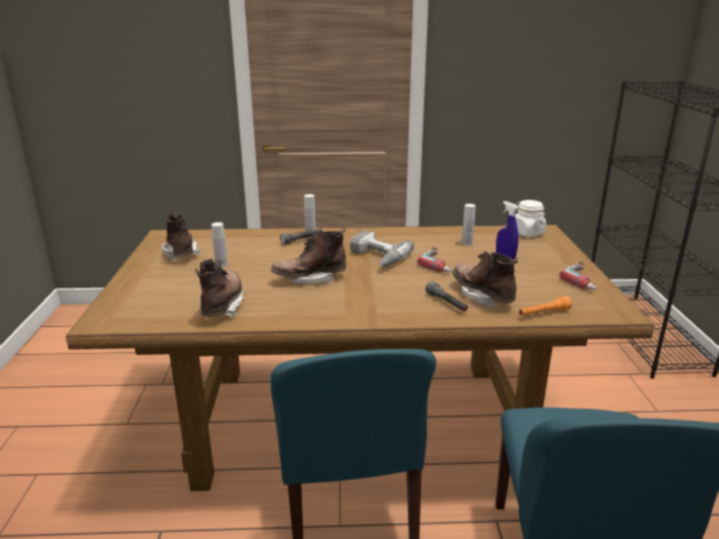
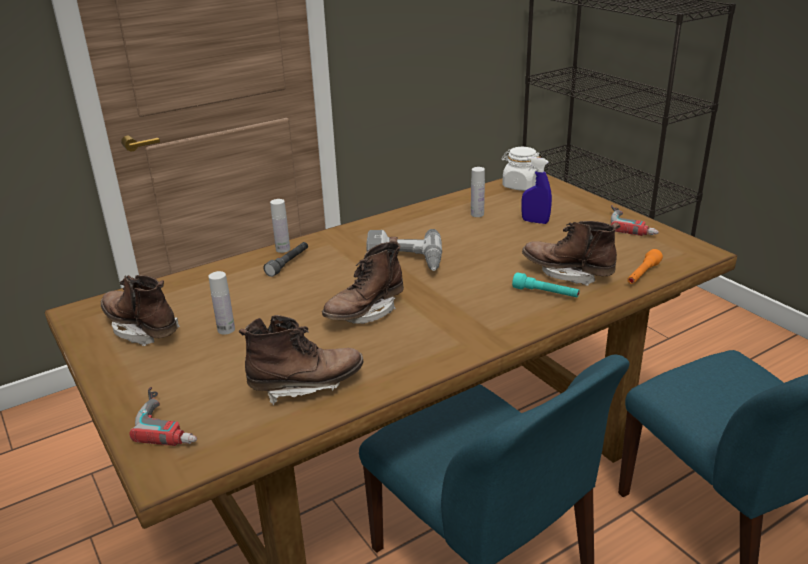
camera: 30 degrees left, 5 degrees up
(222, 306) = (306, 386): brown boot -> brown boot turned 105 degrees clockwise
(441, 262) = (481, 246): power drill -> power drill (172, 420)
(446, 303) = (545, 293): grey flashlight -> turquoise flashlight

